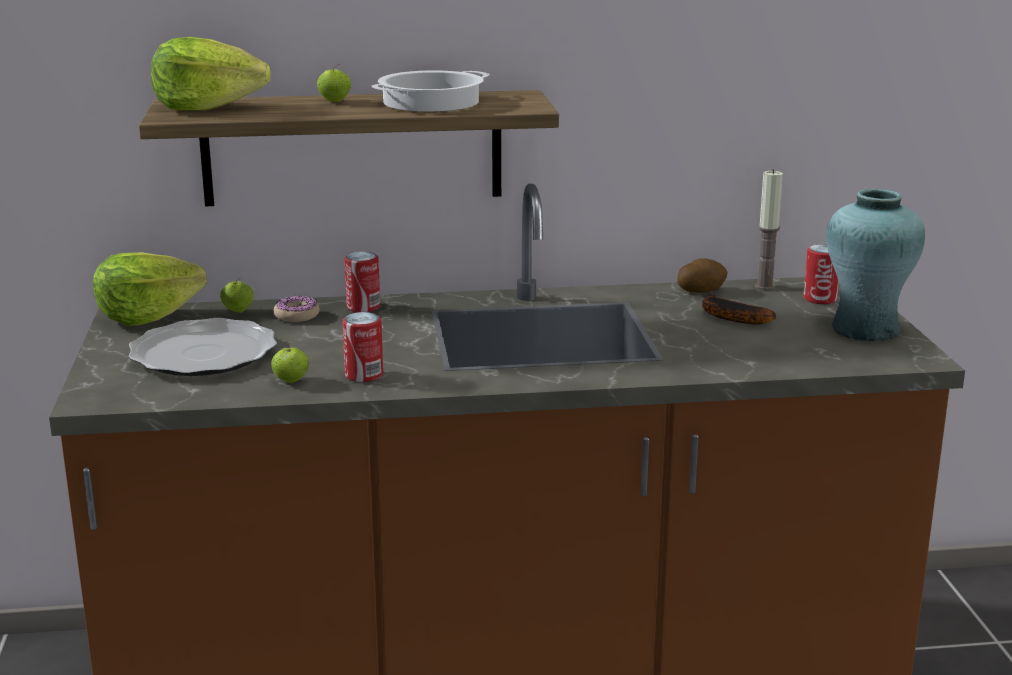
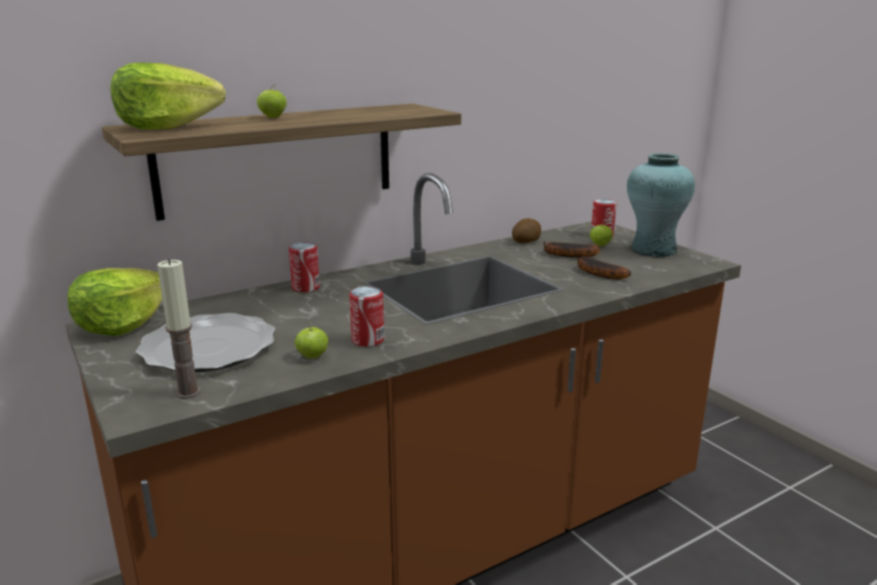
camera: 25 degrees left, 0 degrees up
(238, 311) = (203, 307): apple -> apple (600, 245)
(297, 315) = (258, 303): donut -> none
(431, 102) = (352, 113): cooking pot -> none
(735, 346) = (596, 272): none -> banana
(764, 286) = (560, 233): candle -> candle (188, 392)

